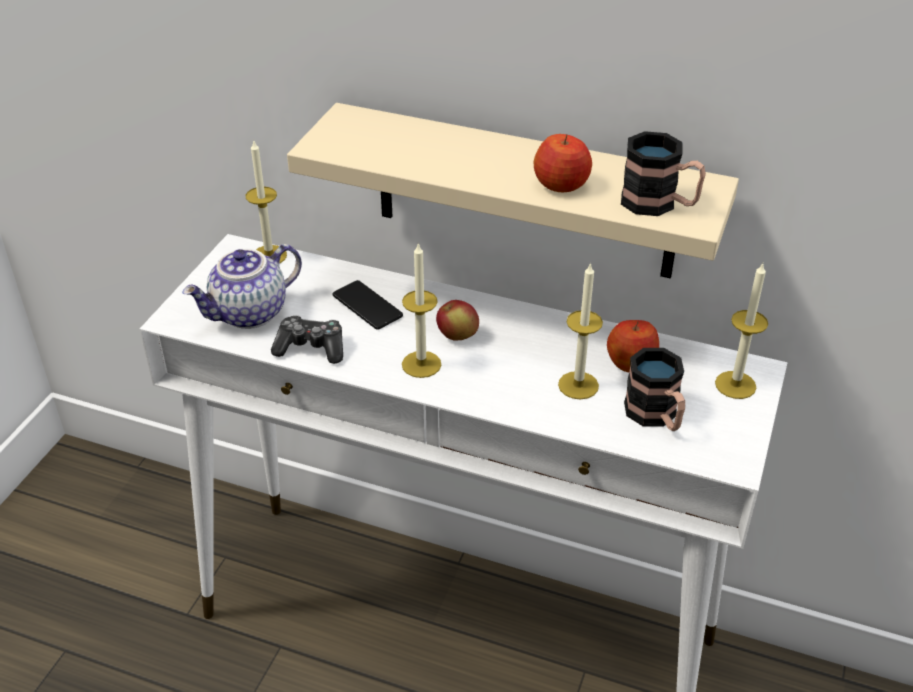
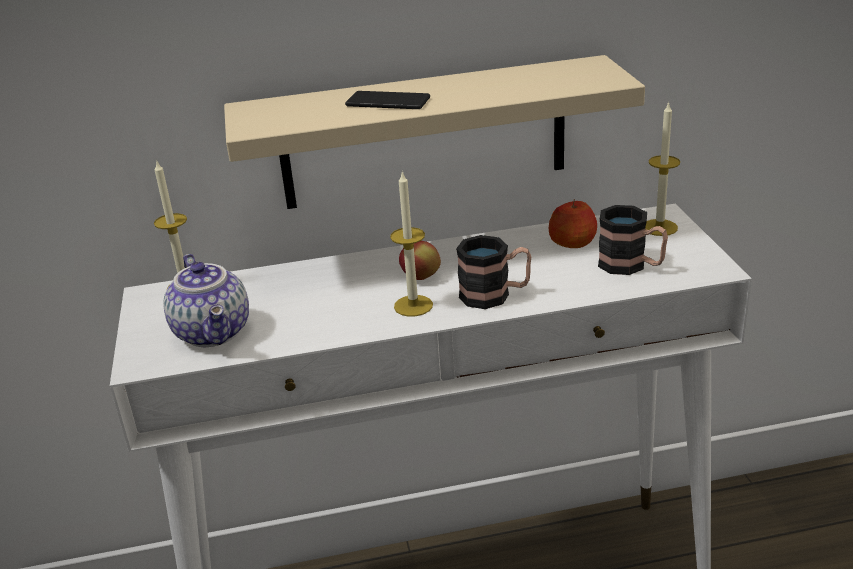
camera: 30 degrees left, 10 degrees down
(250, 314) = (214, 332): teapot -> teapot turned 45 degrees counterclockwise
(311, 348) = (302, 332): game controller -> none
(367, 306) = (319, 287): phone -> phone (388, 102)
(562, 184) = (489, 91): apple -> none
(578, 385) = (552, 270): candle -> none
(659, 204) = (576, 80): mug -> mug (495, 295)

